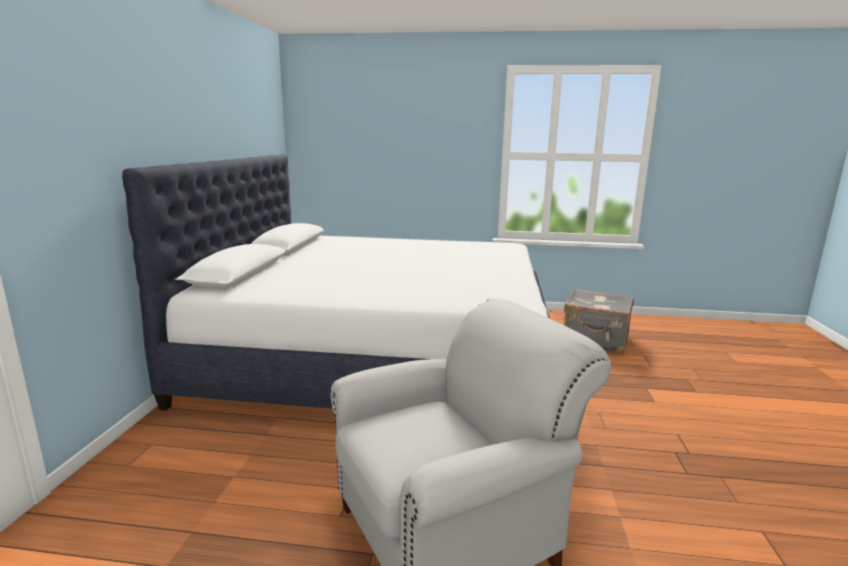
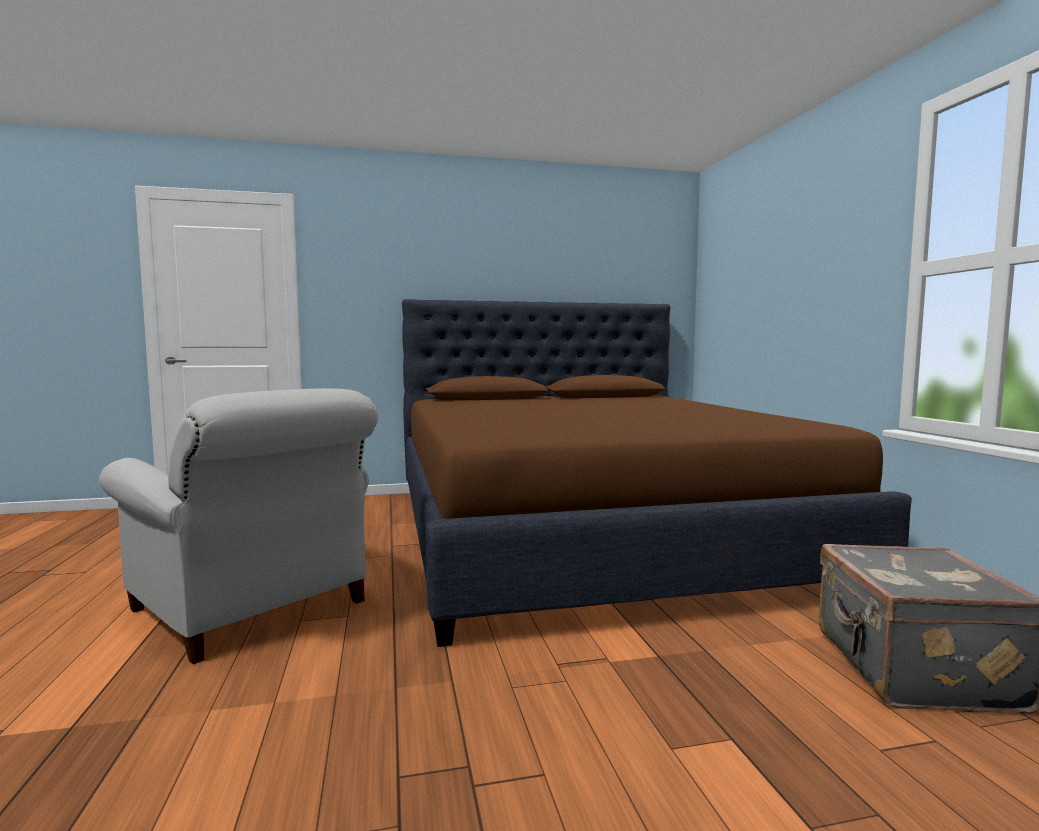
camera: 70 degrees right, 10 degrees down
(382, 354) = (589, 532): white bed -> brown bed

